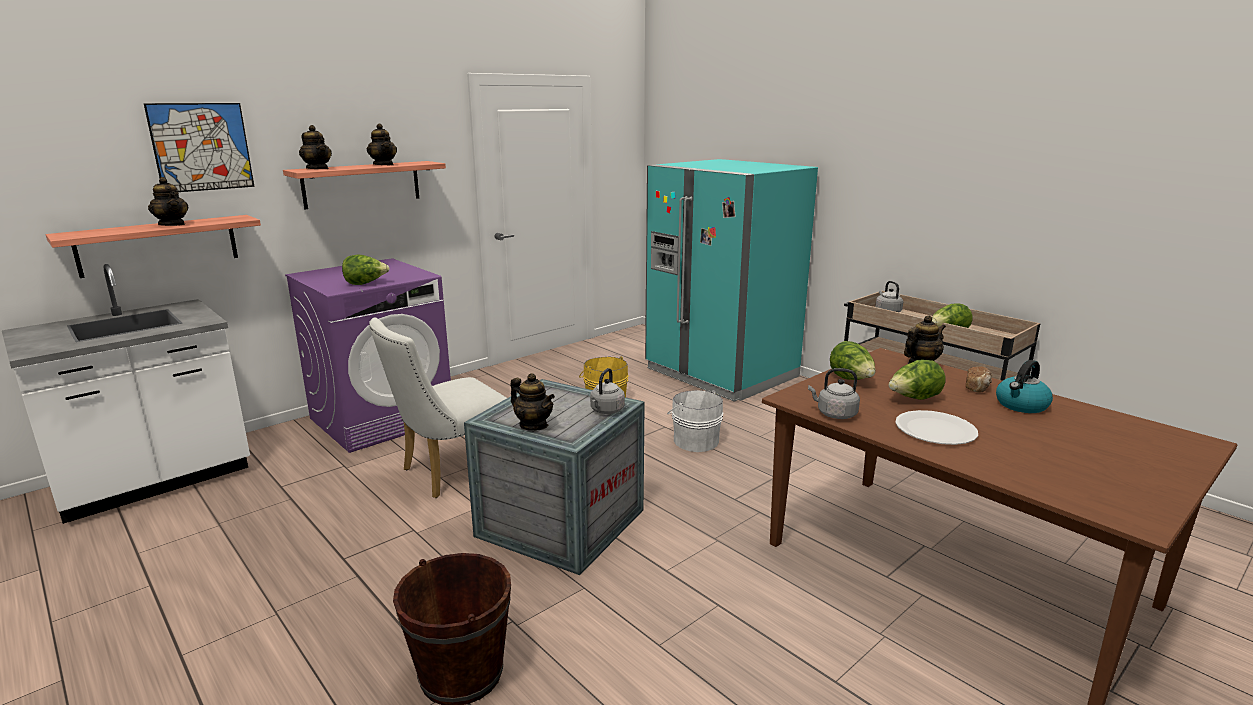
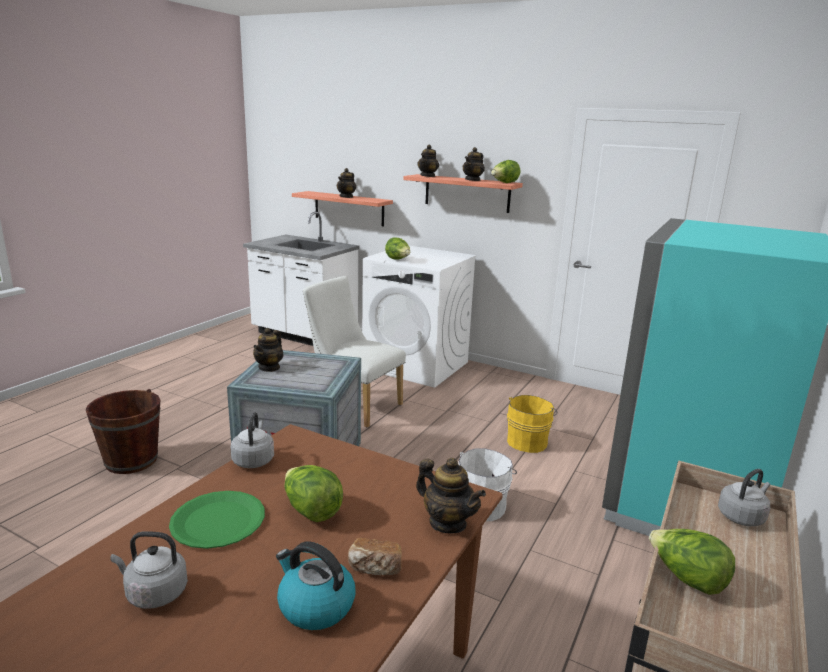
camera: 70 degrees right, 0 degrees up
(201, 147) = (377, 153): picture -> none
(382, 418) = (416, 365): purple washing machine -> white washing machine
(606, 411) = (305, 386): grey kettle -> grey kettle (154, 593)
(851, 380) = (359, 470): lettuce -> lettuce (504, 183)
(935, 430) = (218, 521): white plate -> green plate

